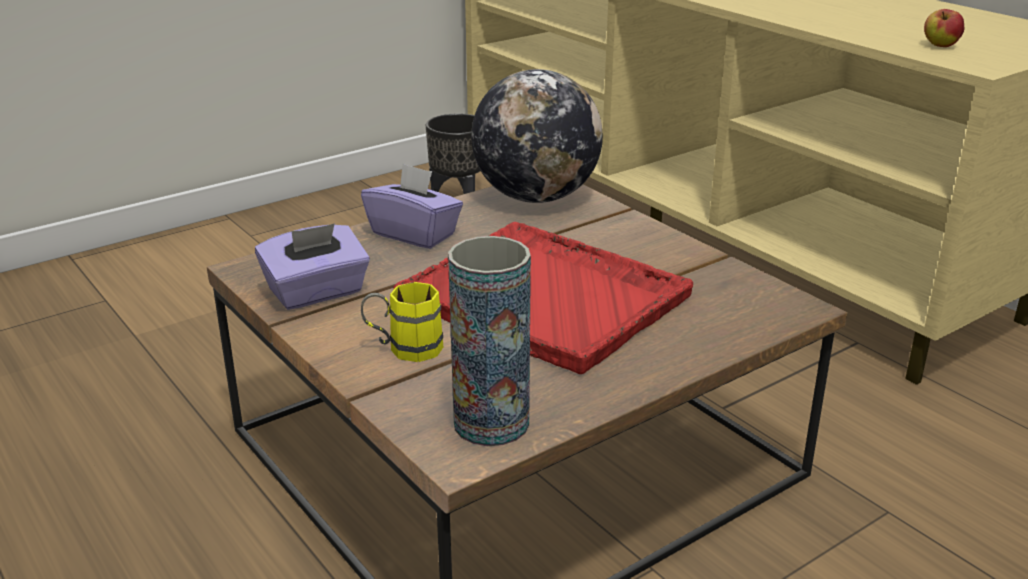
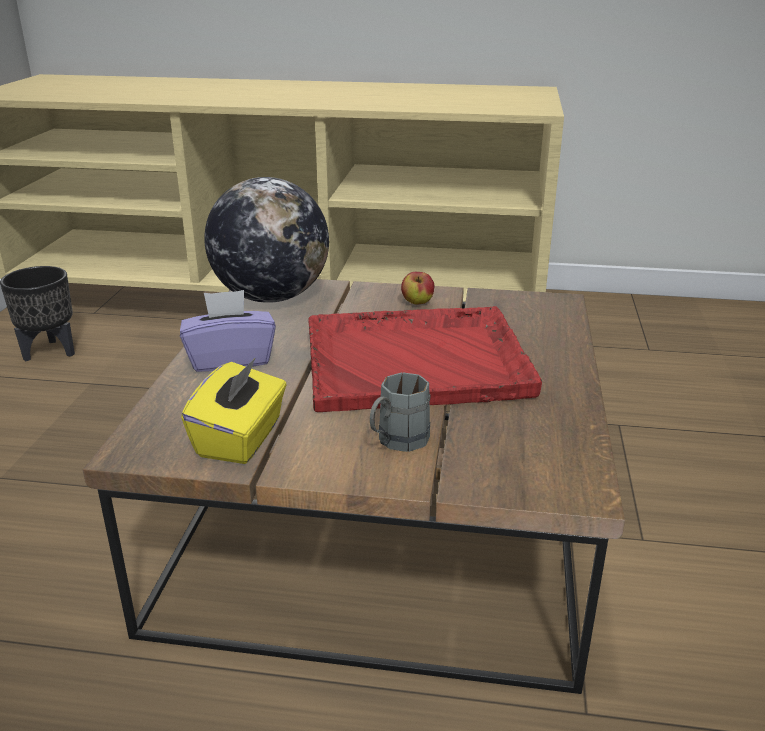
camera: 45 degrees left, 0 degrees up
(317, 293) = (241, 439): purple tissue box -> yellow tissue box
(404, 349) = (396, 443): yellow mug -> grey mug
(491, 423) = (553, 458): vase -> none
(940, 46) = (492, 105): apple -> apple (417, 303)

